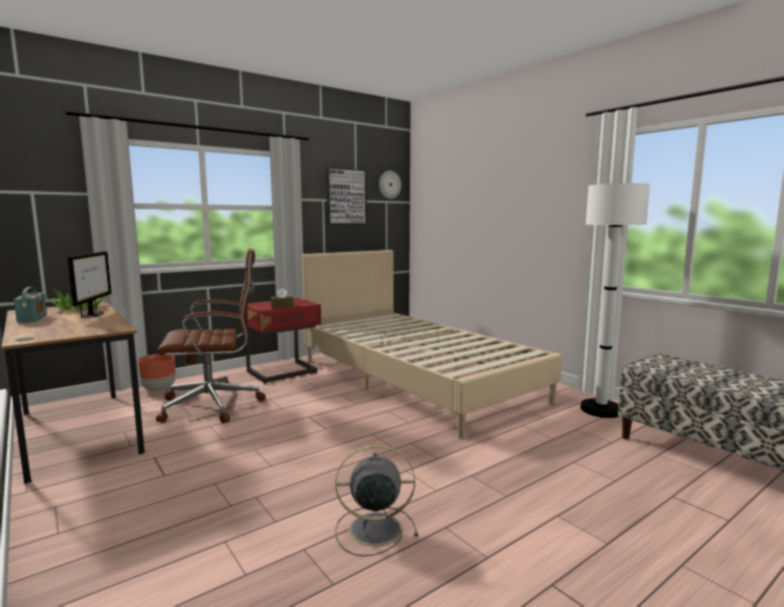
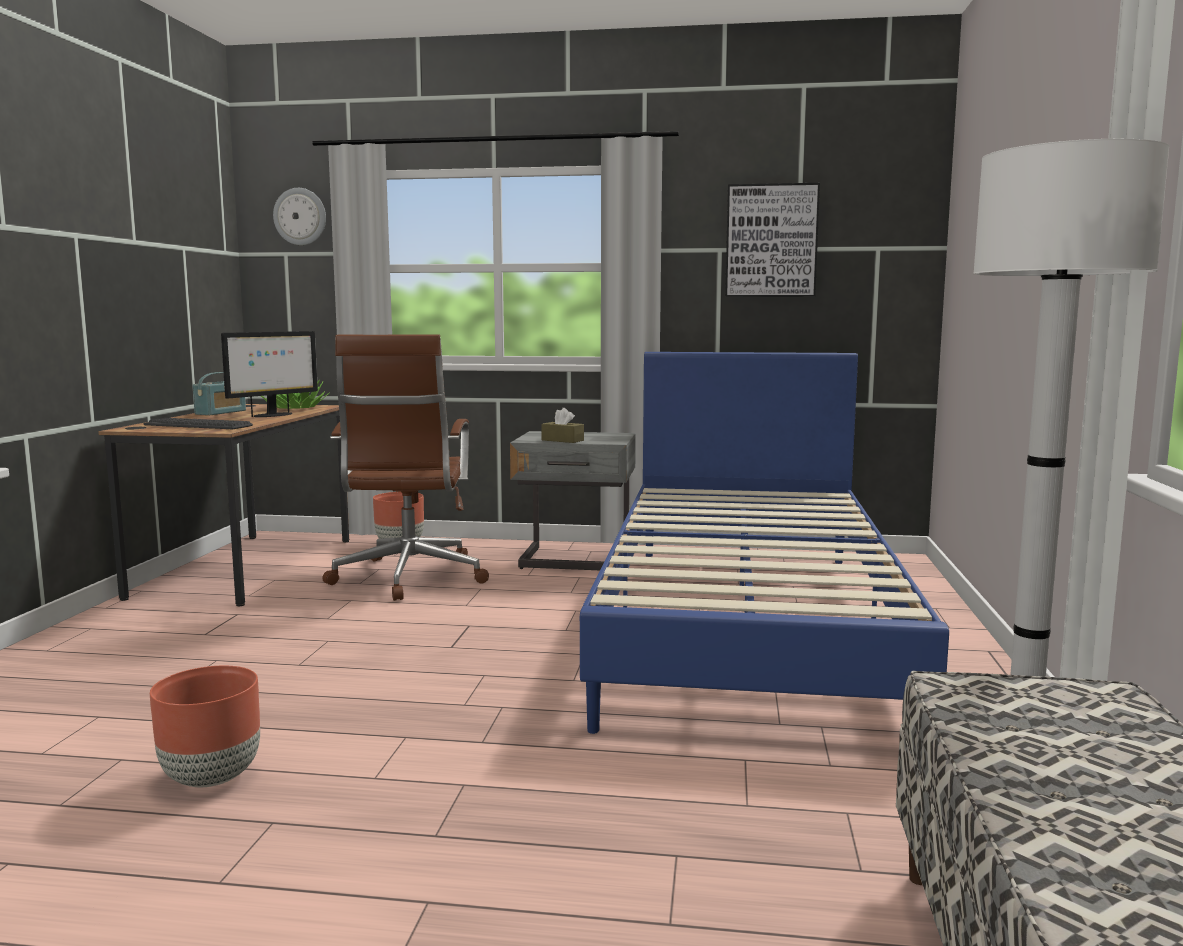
camera: 45 degrees right, 0 degrees up
(77, 329) = (198, 426): none -> keyboard
(214, 405) = (408, 578): brown office chair -> brown office chair turned 60 degrees clockwise
(283, 373) = (575, 561): red nightstand -> grey nightstand
(373, 529) = (210, 778): grey fan -> brown planter
(389, 184) = (887, 210): wall clock -> wall clock (300, 216)
(415, 379) = (747, 624): beige bed -> blue bed

